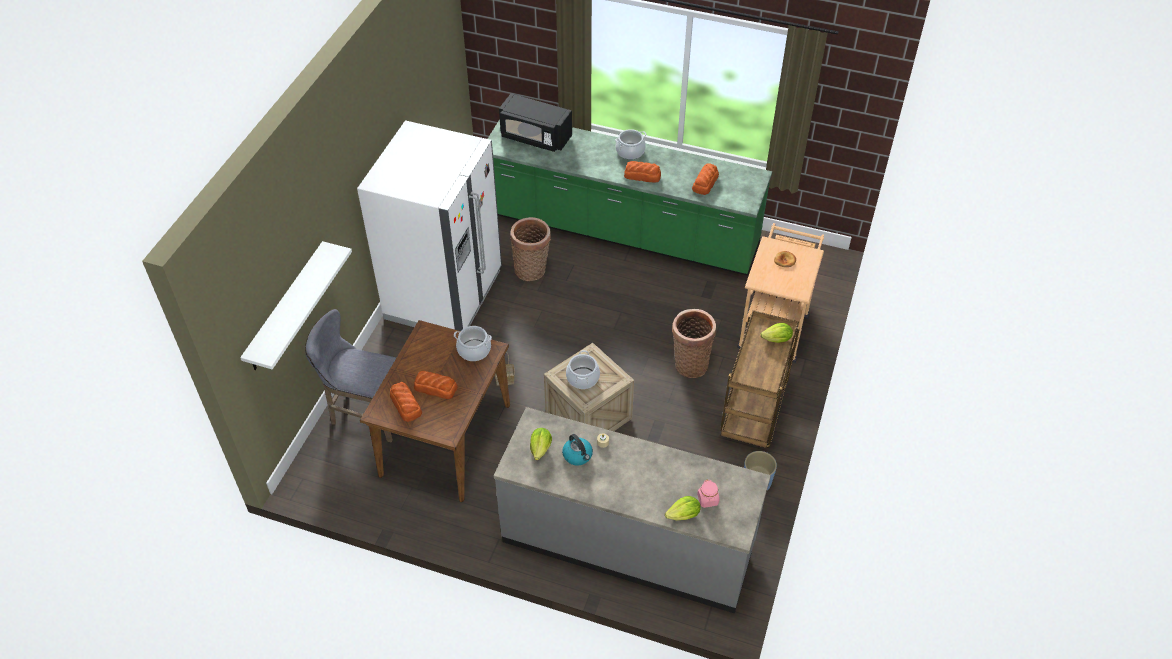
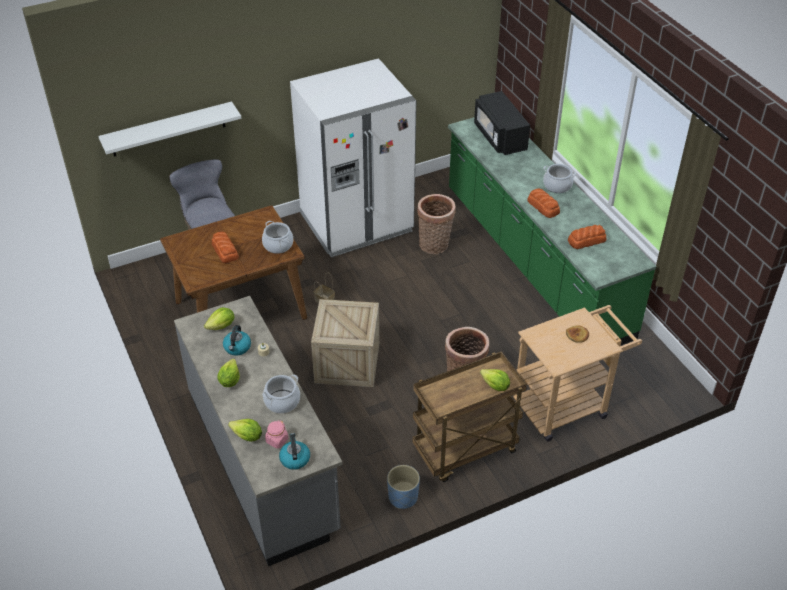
camera: 45 degrees right, 5 degrees down
(406, 405) = (195, 248): bread -> none
(582, 378) = (340, 319): cooking pot -> cooking pot (282, 401)
(609, 485) = (229, 380): none -> lettuce
(738, 501) = (294, 458): none -> kettle

